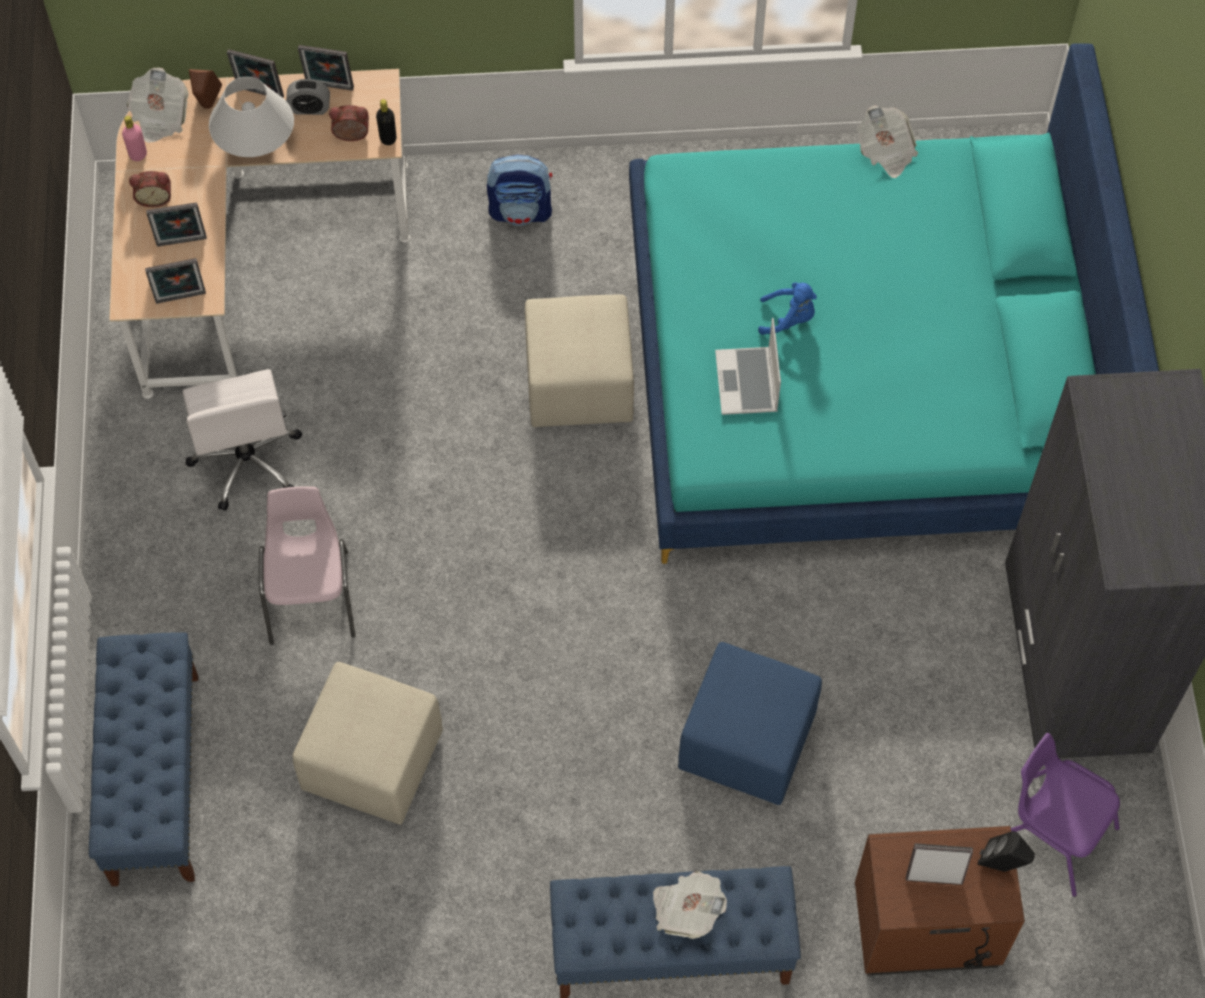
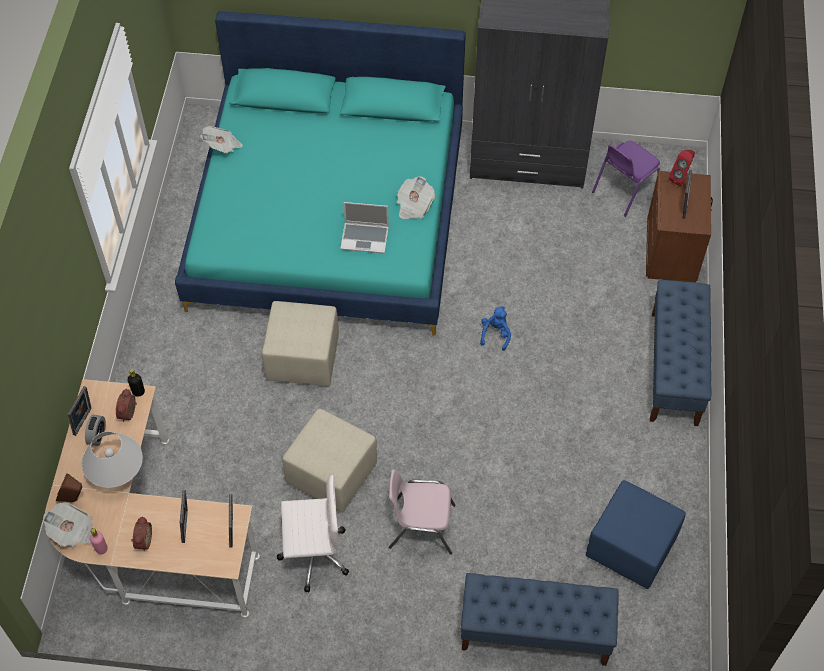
camera: 80 degrees left, 5 degrees down
(259, 94) = (75, 465): picture frame -> none
(372, 759) = (539, 504): beige ottoman -> beige ottoman (330, 473)
(521, 211) = (165, 371): backpack -> none
(686, 910) = (682, 328): newspaper -> newspaper (414, 206)
(747, 743) = (556, 313): blue ottoman -> blue ottoman (632, 547)
(789, 318) = (326, 211): blue plush toy -> blue plush toy (495, 334)
(1002, 866) = (680, 178): black speaker -> red speaker

